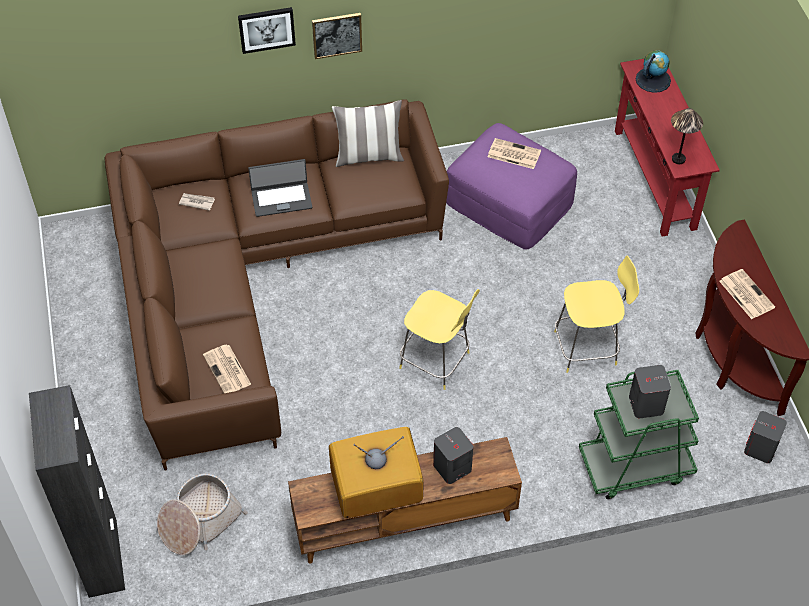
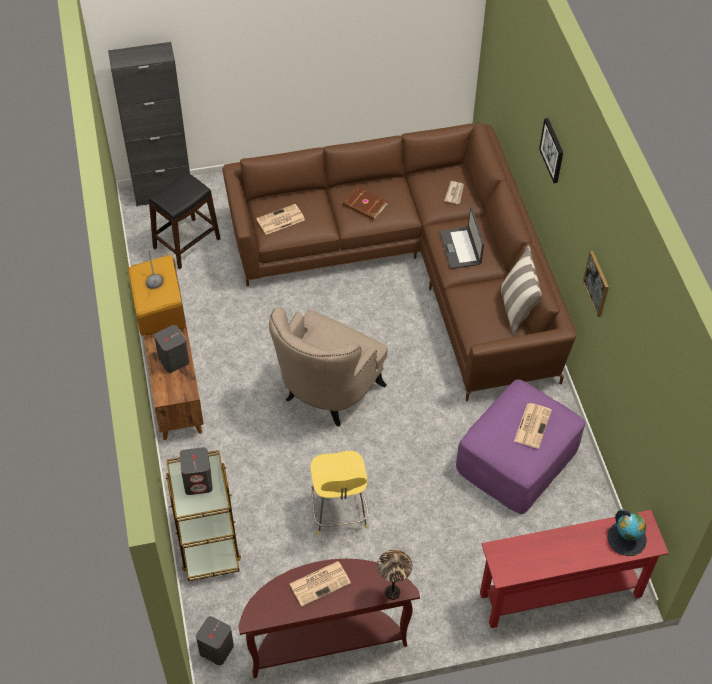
camera: 90 degrees right, 0 degrees up
(199, 521) = (186, 243): basket -> black stool
(209, 286) = (364, 205): none -> brown book
(337, 35) = (570, 210): picture -> picture (597, 283)
(437, 361) = (326, 393): yellow stool -> beige armchair
(634, 466) = (207, 539): green cart -> brown cart
(678, 159) = (508, 549): table lamp -> table lamp (393, 592)

